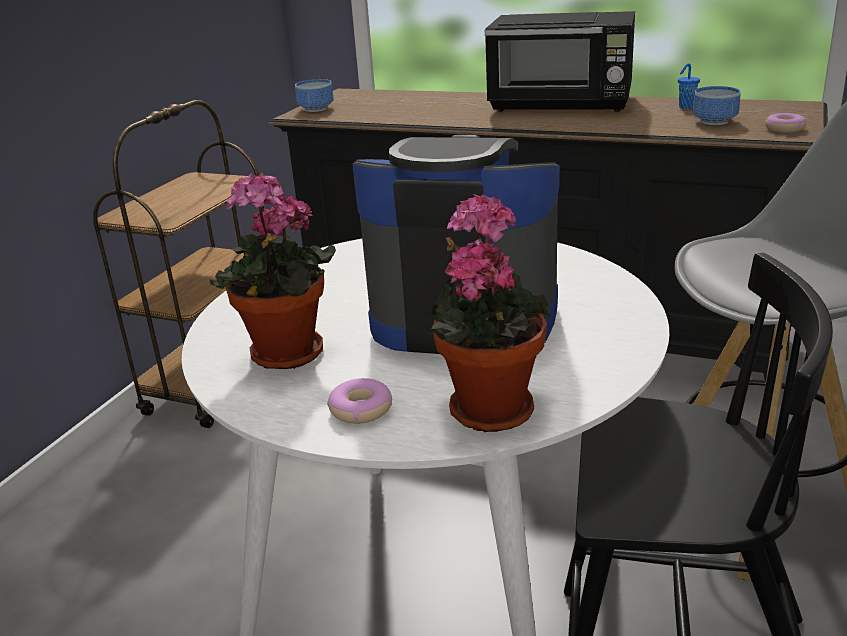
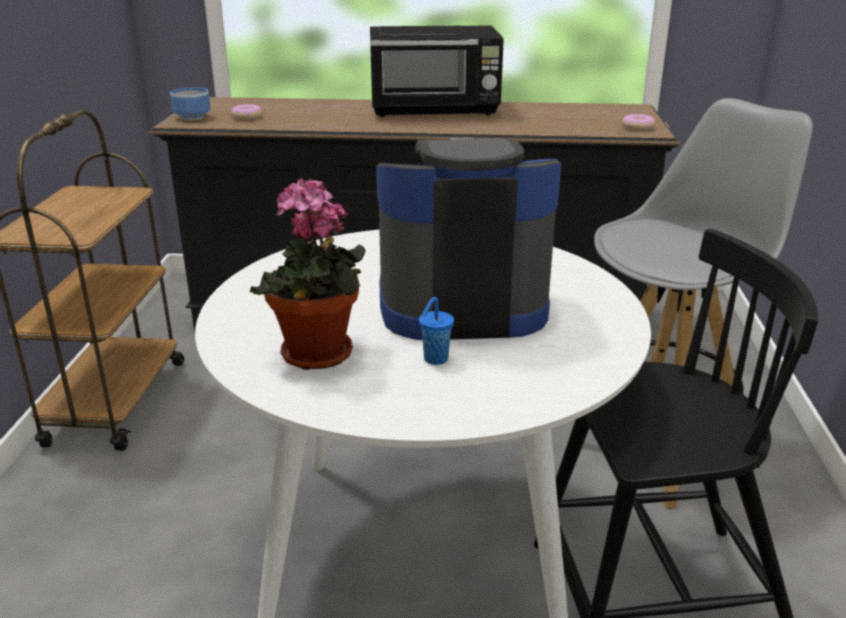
camera: 20 degrees left, 0 degrees up
(360, 409) = (425, 395): donut -> donut (246, 117)
(488, 406) = (536, 378): potted plant -> none
(685, 107) = (544, 111): blue cup -> blue cup (434, 360)
(716, 122) = (579, 123): bowl -> none

